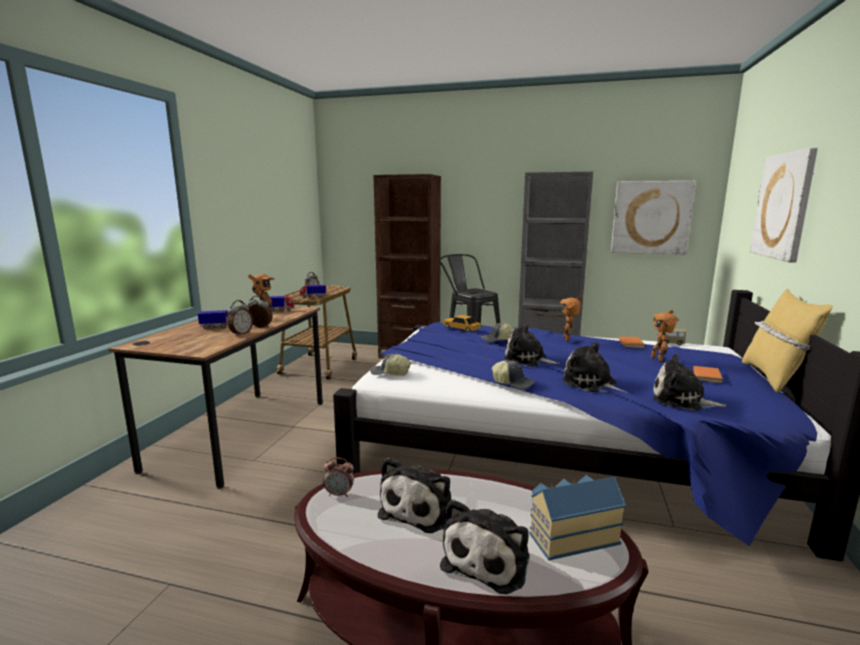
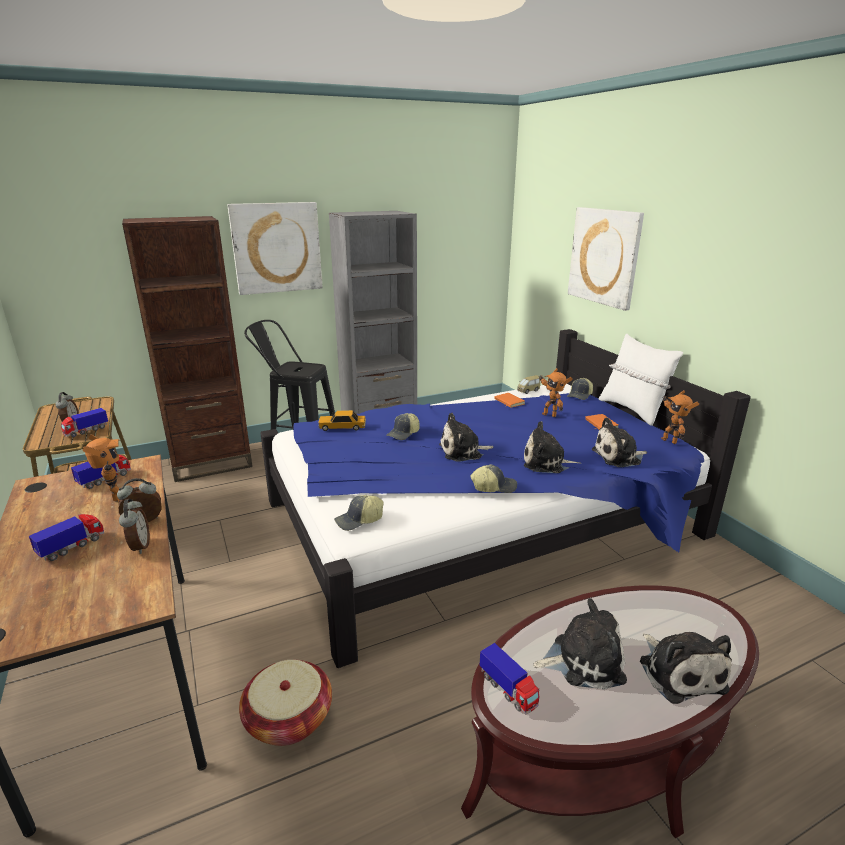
camera: 40 degrees left, 10 degrees up
(281, 489) = (288, 718): none -> basket
(339, 494) = (508, 690): alarm clock -> toy truck
(420, 508) = (583, 660): plush toy -> plush toy turned 75 degrees counterclockwise
(568, 339) = (459, 412): toy robot -> toy robot (670, 441)
(570, 535) = (690, 617): toy house -> none
(651, 217) = (454, 255): picture -> picture (276, 248)
(722, 355) = (580, 395): none -> cap
(774, 377) = (632, 410): yellow pillow -> white pillow

